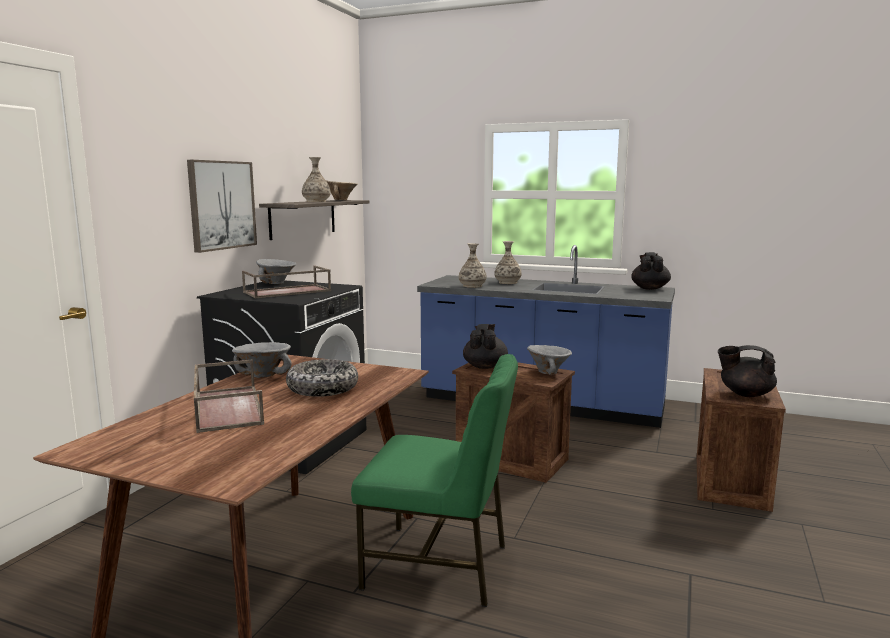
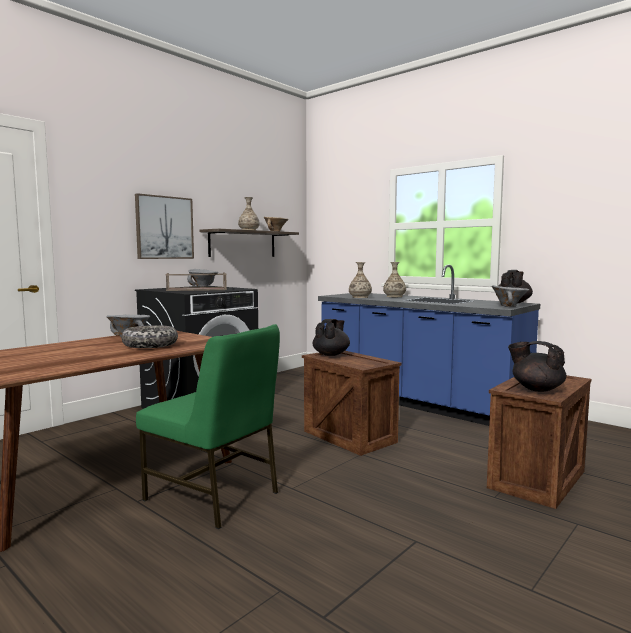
camera: 20 degrees right, 5 degrees down
(226, 408) = (71, 349): brown tray -> none
(549, 372) = (377, 362): grey bowl -> grey bowl (509, 306)

